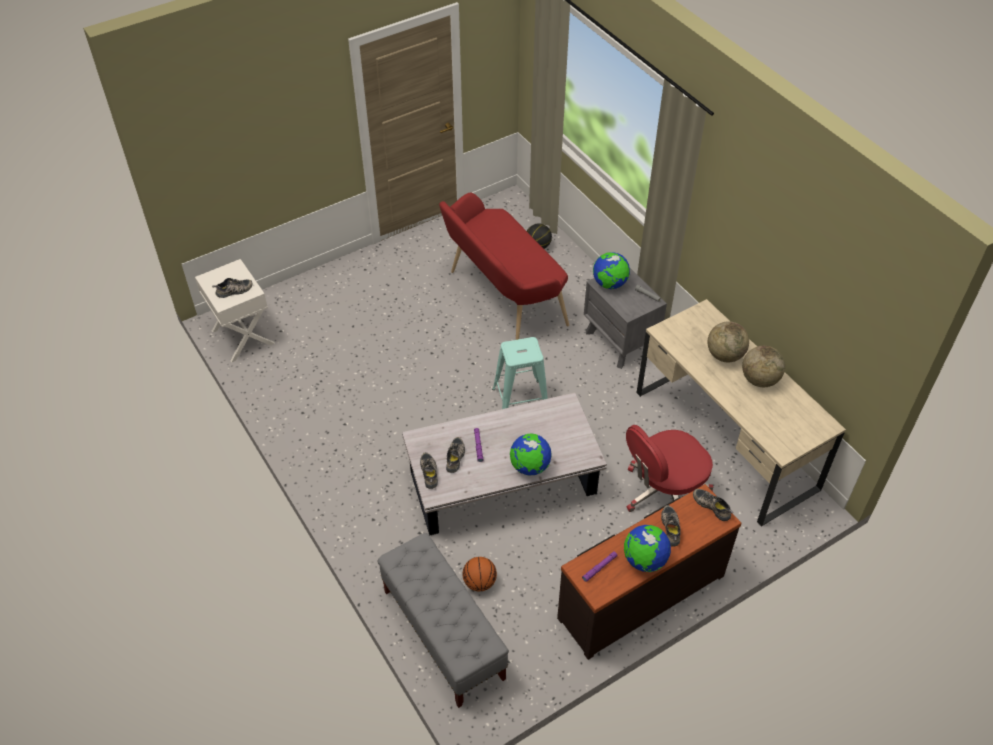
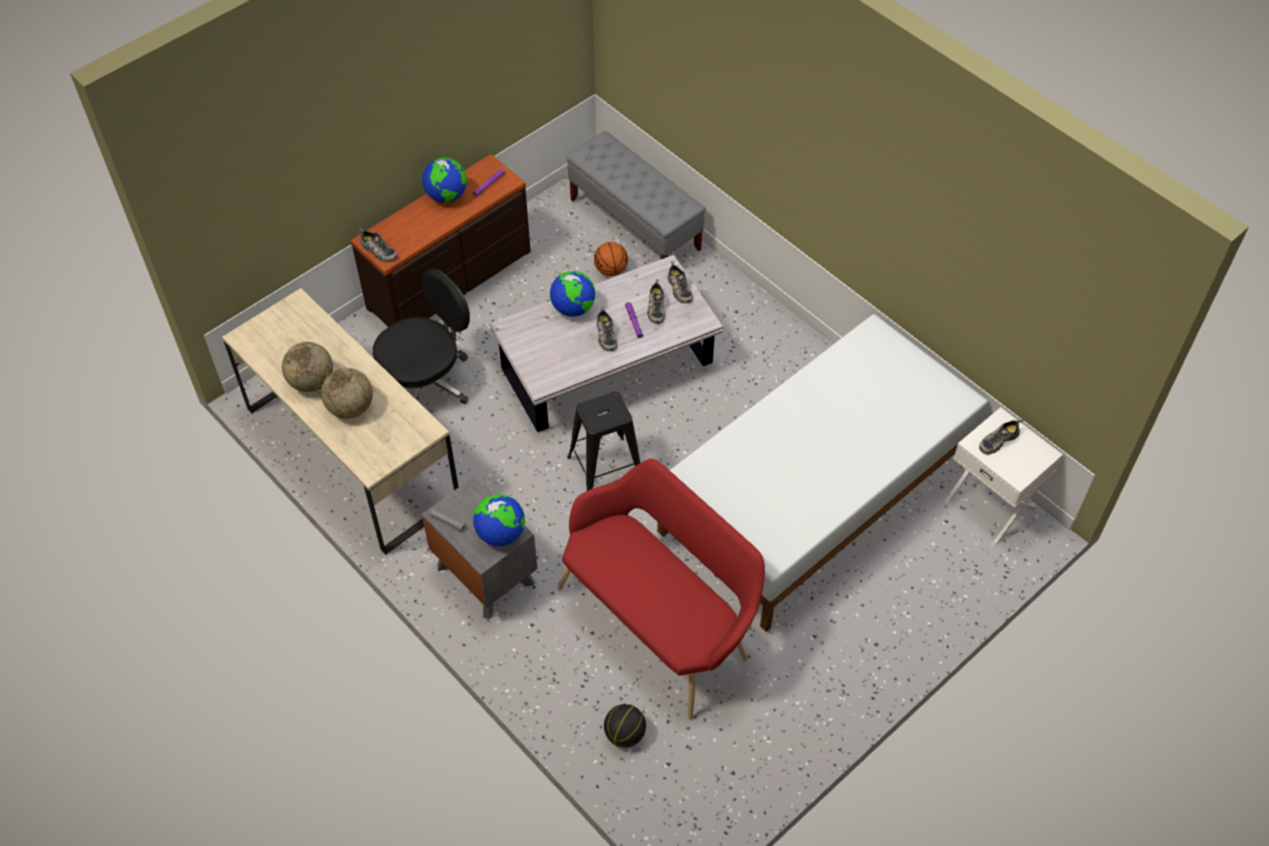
camera: 170 degrees right, 5 degrees up
(363, 361) = (818, 493): none -> white bed
(520, 400) = (605, 468): turquoise stool -> black stool
(663, 492) = (426, 382): red office chair -> black office chair
(671, 528) = (420, 226): shoe -> shoe (605, 335)

